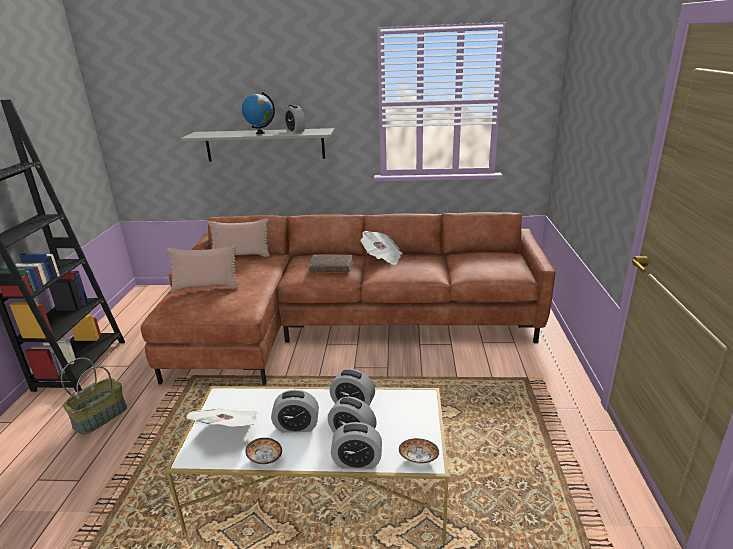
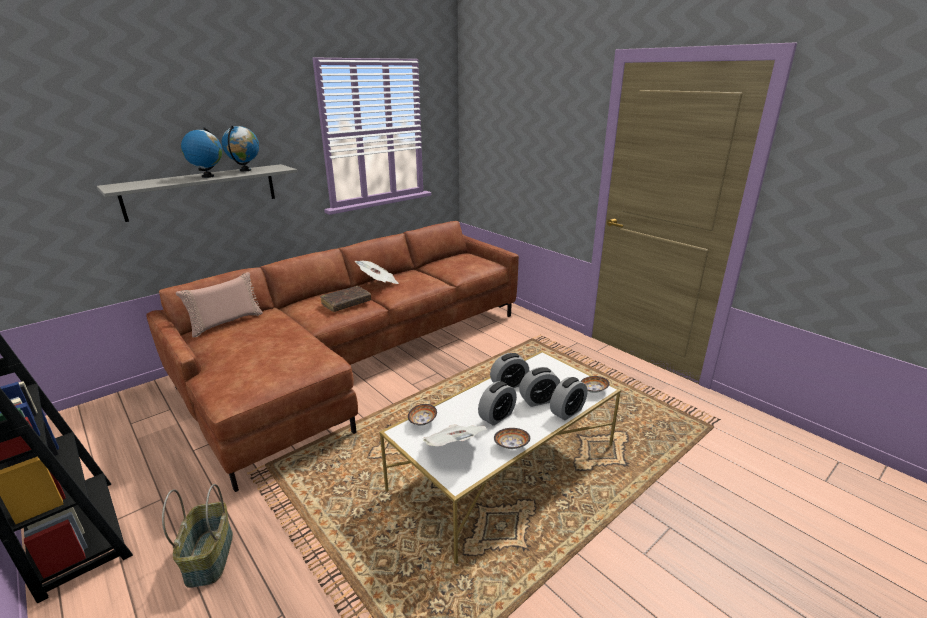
camera: 45 degrees left, 0 degrees up
(206, 287) = (244, 359): beige pillow -> none
(243, 395) = (422, 422): none -> bowl
(295, 131) = (245, 170): alarm clock -> globe

